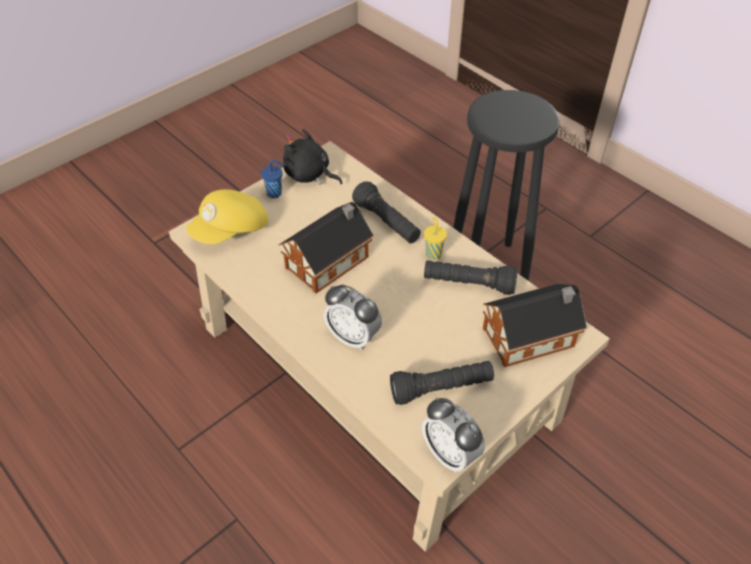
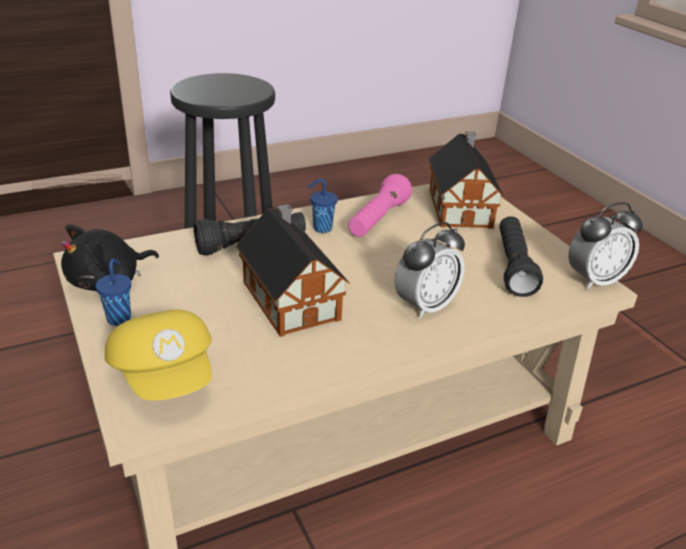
camera: 75 degrees left, 15 degrees down
(433, 253) = (321, 228): yellow cup -> blue cup
(468, 284) = (378, 220): black flashlight -> pink flashlight

